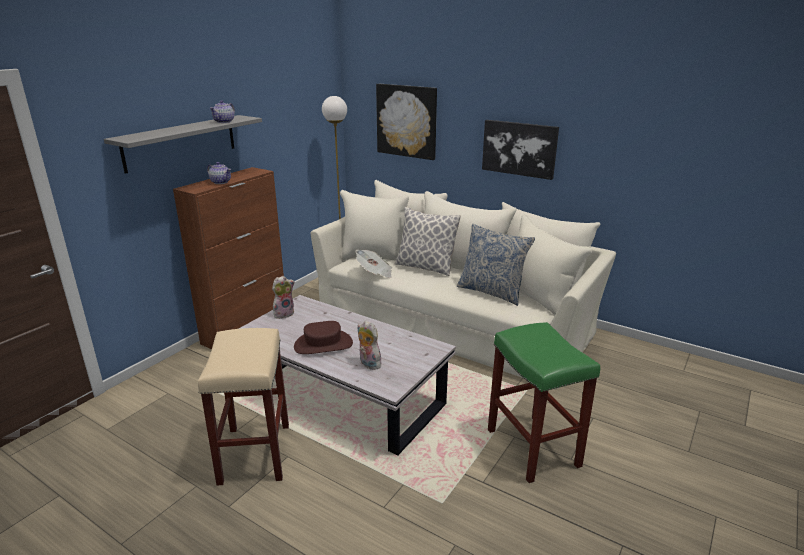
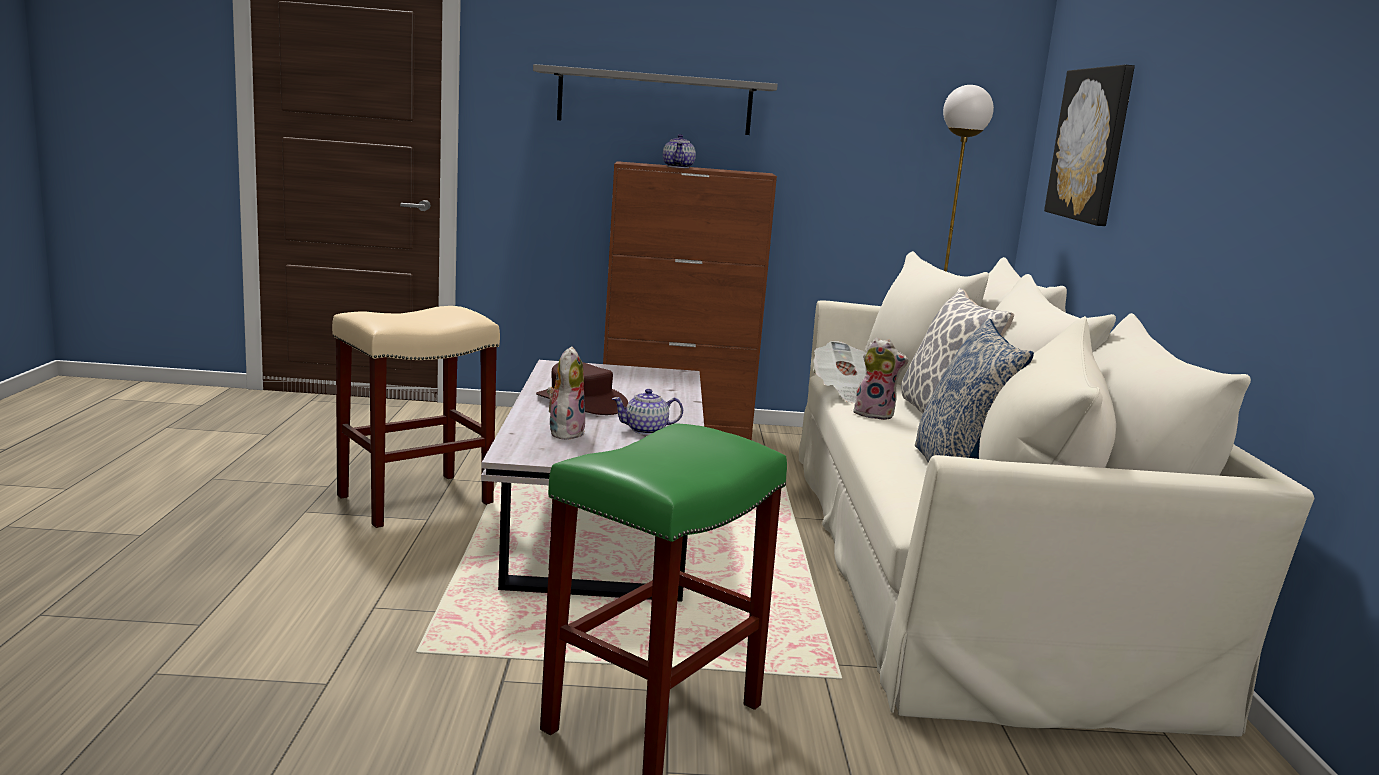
camera: 55 degrees right, 10 degrees down
(224, 121) = (715, 78): teapot -> teapot (646, 430)
(284, 313) = (631, 372): plush toy -> plush toy (875, 414)
(519, 148) = (1217, 194): picture -> none

